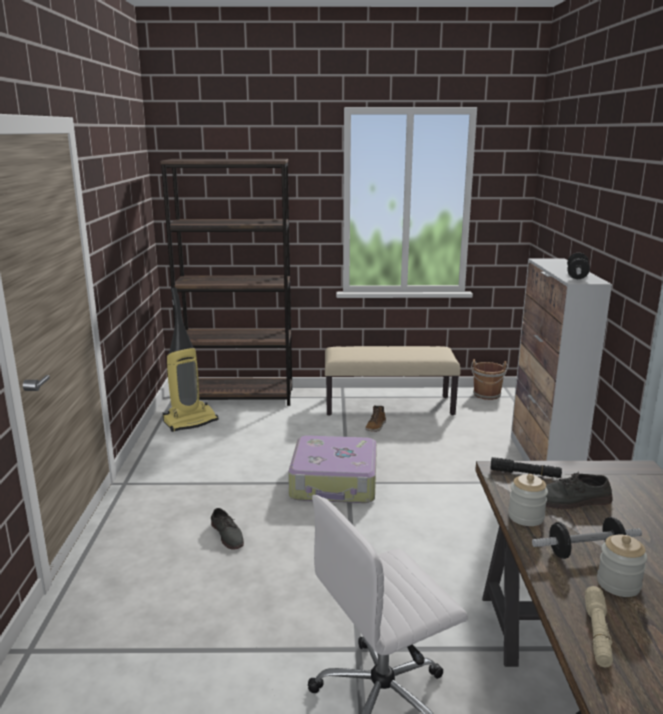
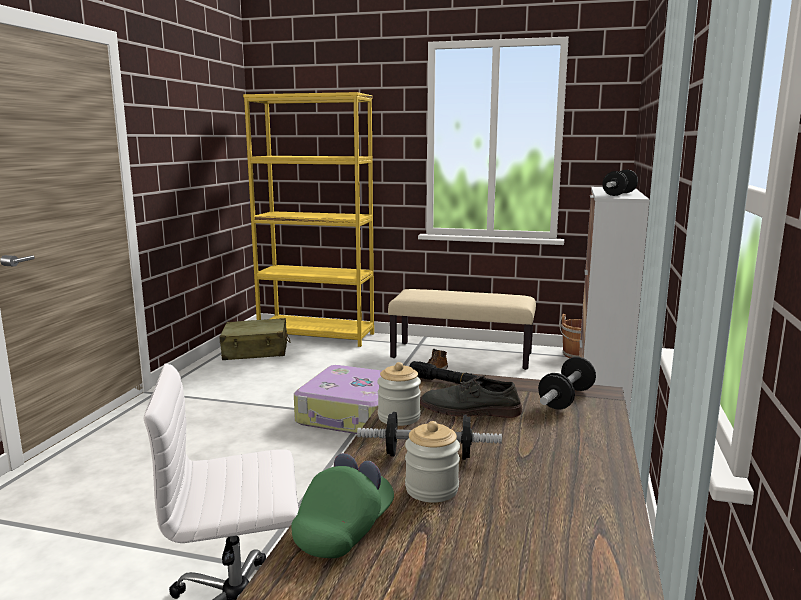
camera: 15 degrees right, 5 degrees down
(190, 421) = (256, 351): vacuum cleaner -> beige suitcase
(227, 535) = (211, 445): grey shoe -> none
(238, 397) = (317, 336): brown bookcase -> yellow bookcase
(597, 633) = (345, 529): beige flashlight -> green cap
(626, 478) = (566, 399): none -> dumbbell

